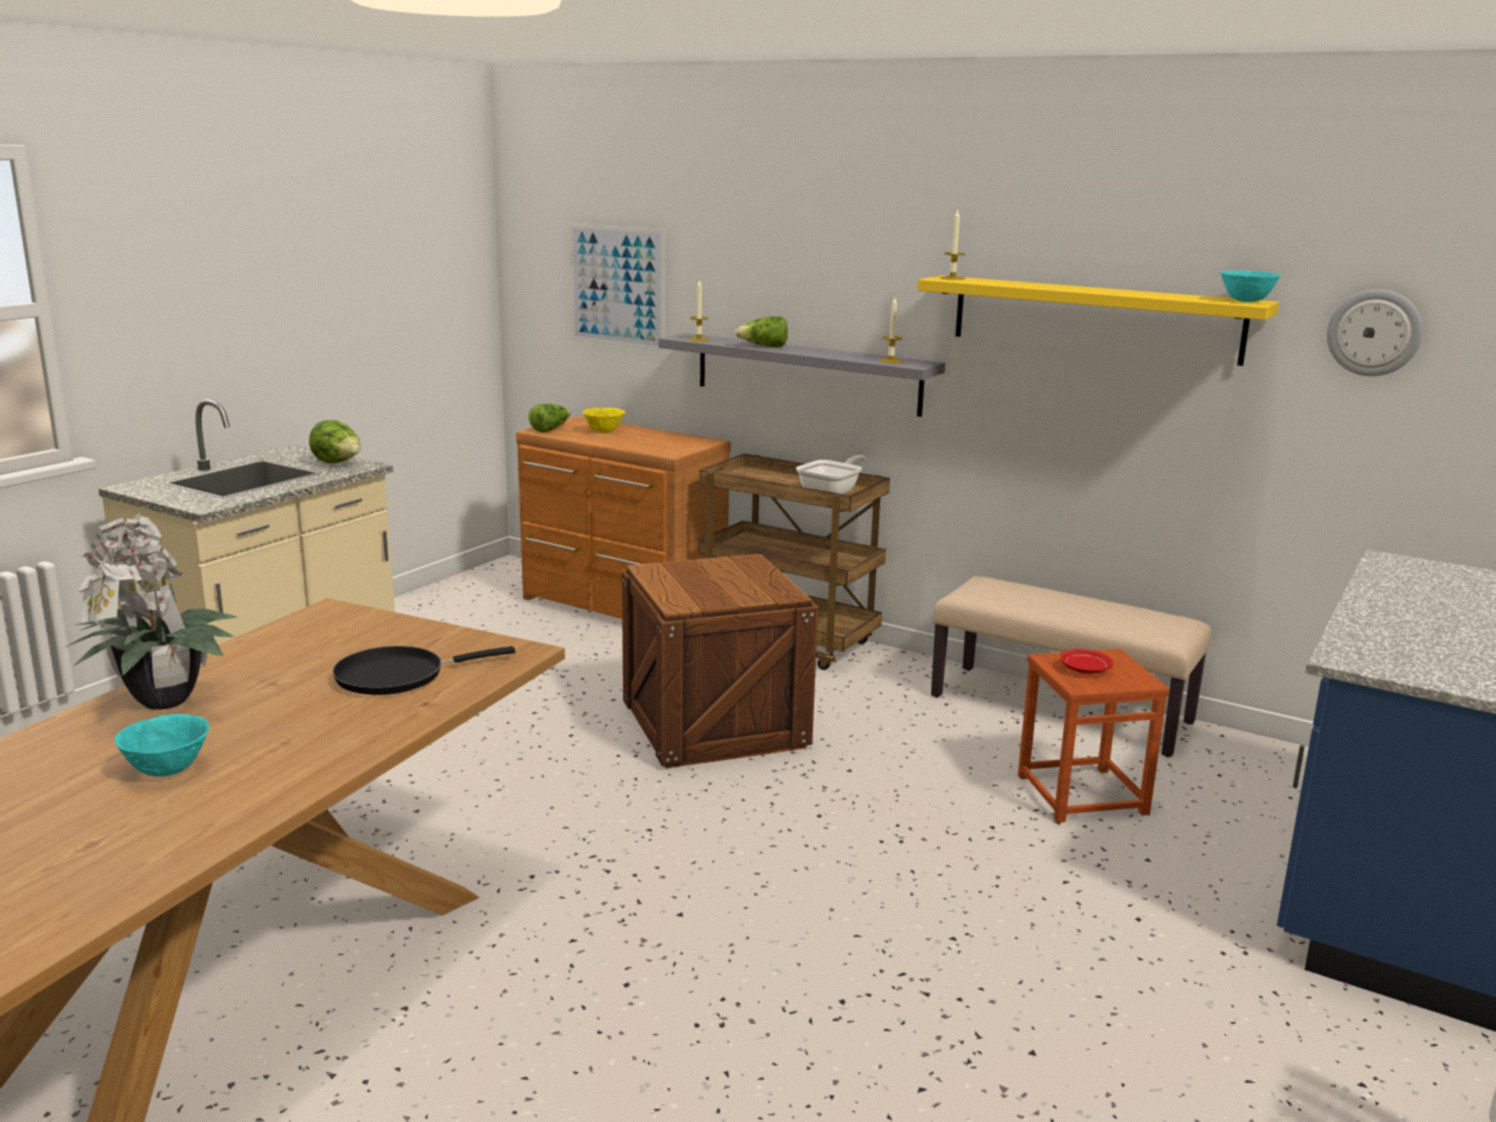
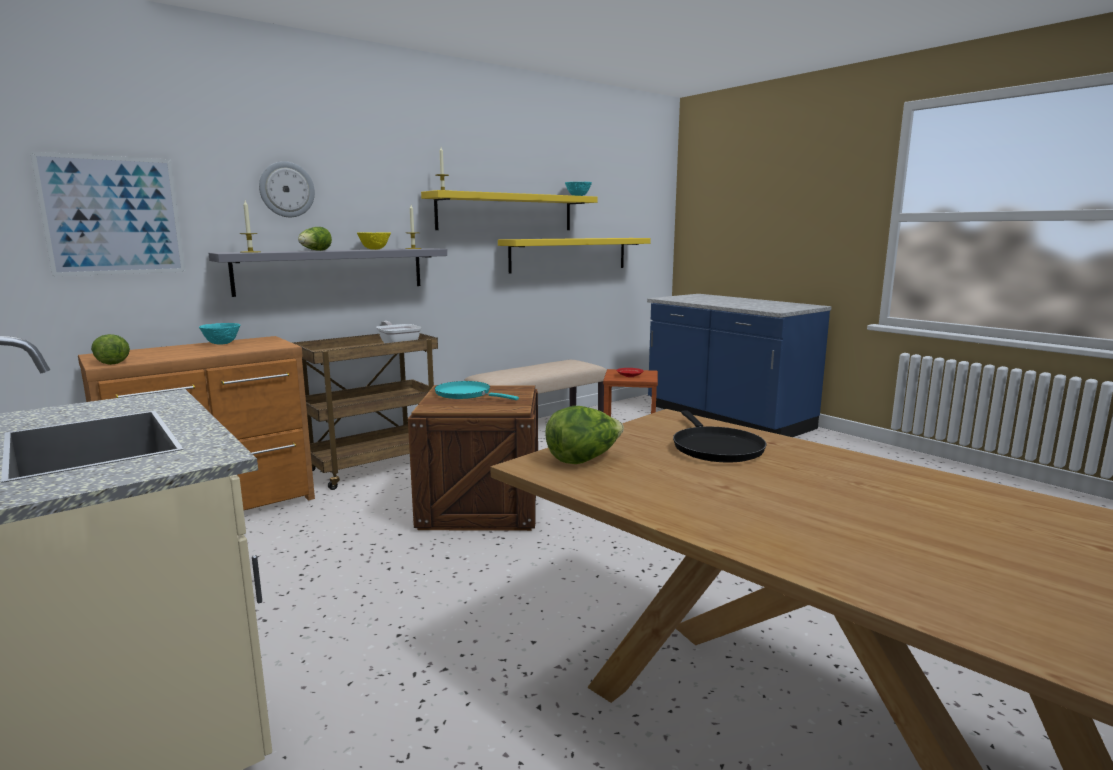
camera: 70 degrees left, 5 degrees down
(160, 703) = (778, 531): potted plant -> none
(168, 770) = (937, 522): turquoise bowl -> turquoise bowl (222, 344)
(338, 464) = (127, 404): lettuce -> lettuce (583, 459)
(604, 432) = (166, 352): yellow bowl -> yellow bowl (375, 249)
(726, 574) = (466, 394): none -> turquoise frying pan
(1238, 414) = (569, 254): none -> yellow shelf
(1374, 332) = (609, 209): wall clock -> wall clock (286, 189)

